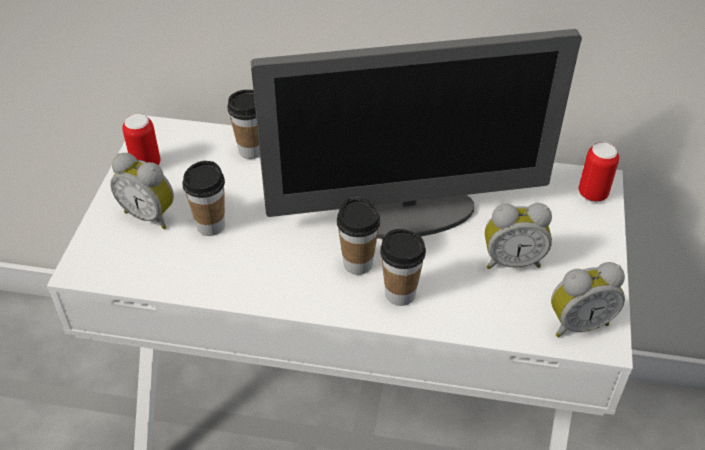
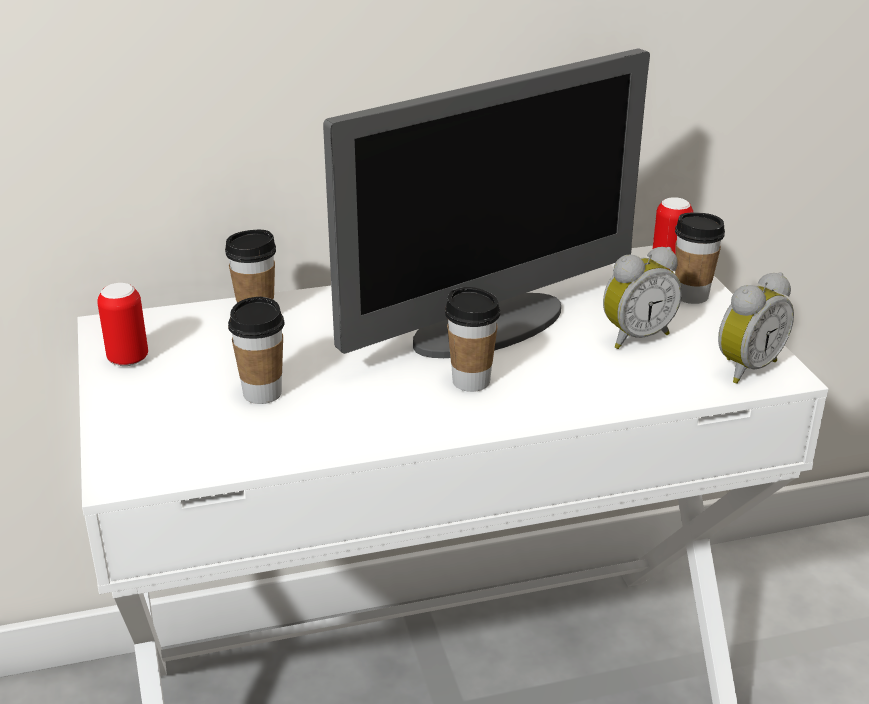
camera: 25 degrees left, 15 degrees down
(150, 214) = (173, 402): alarm clock -> none
(400, 294) = (541, 394): cup -> cup (691, 296)

